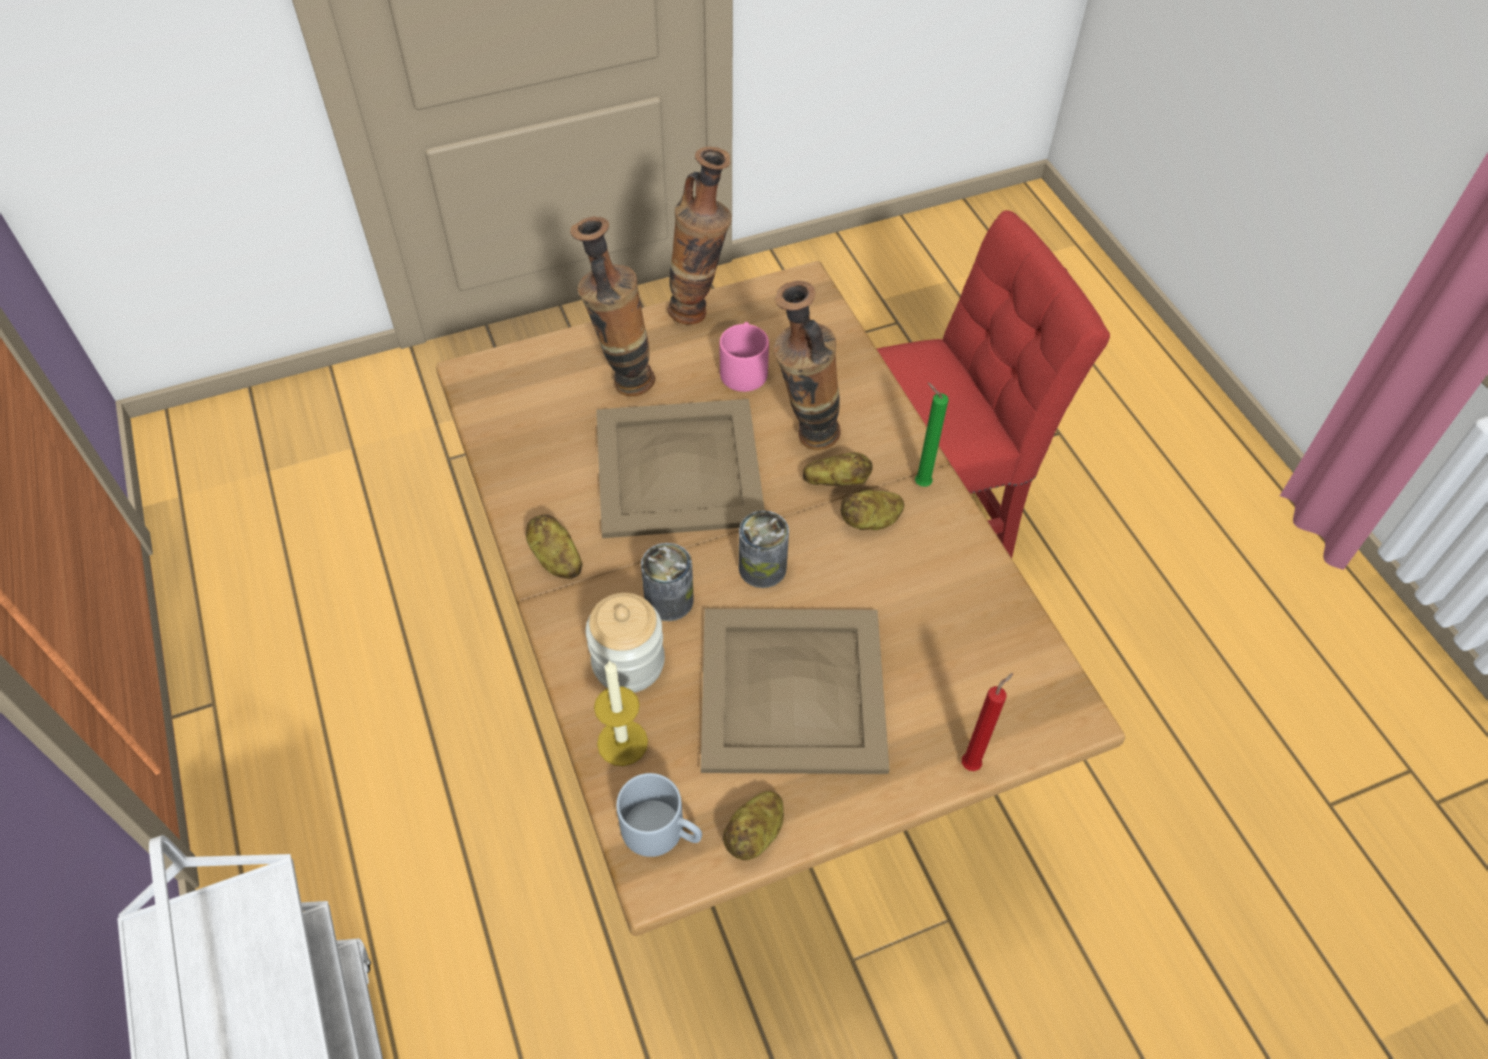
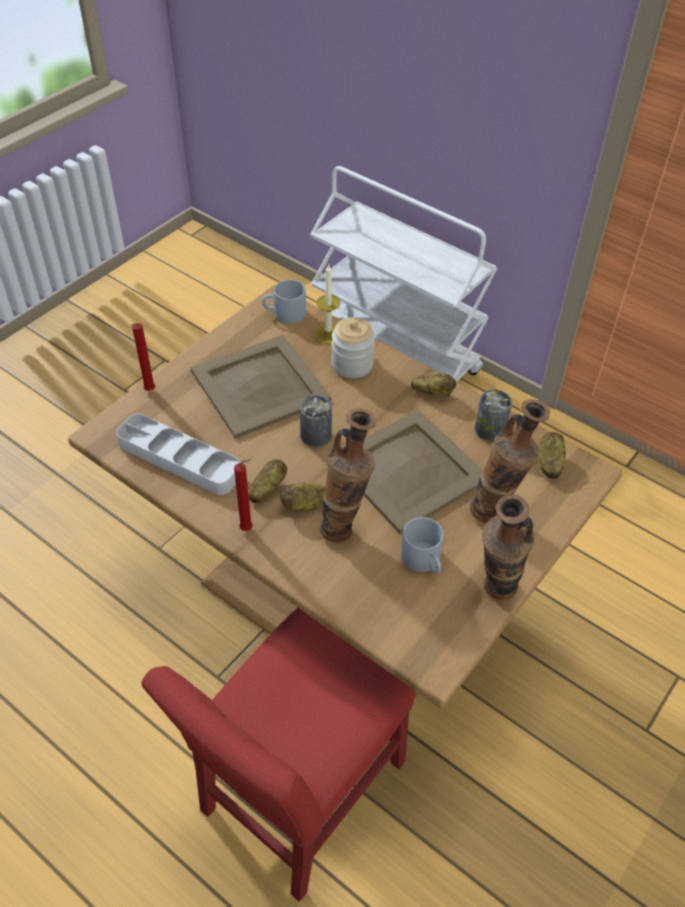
camera: 150 degrees right, 5 degrees down
(669, 600) = (355, 399): can -> can (490, 429)
(743, 367) = (424, 561): pink mug -> grey mug
(755, 834) = (241, 327): potato -> potato (548, 463)
(919, 483) = (248, 529): green candle -> red candle
(969, 617) = (179, 459): none -> grey tray

